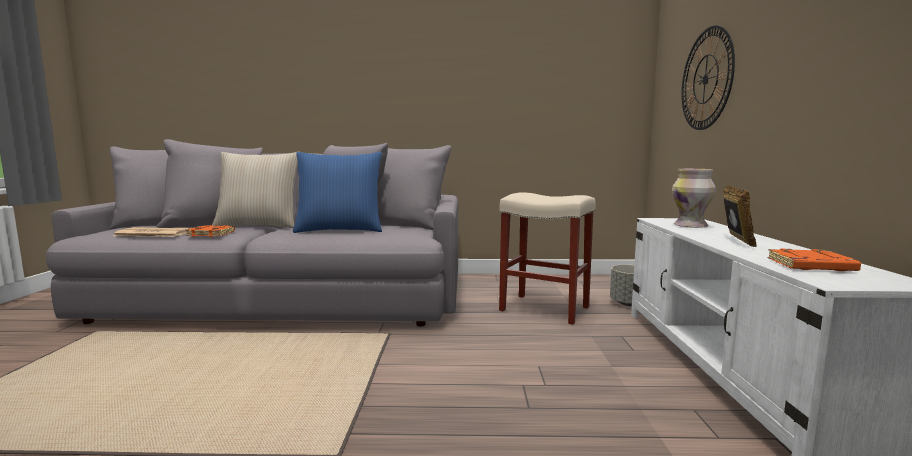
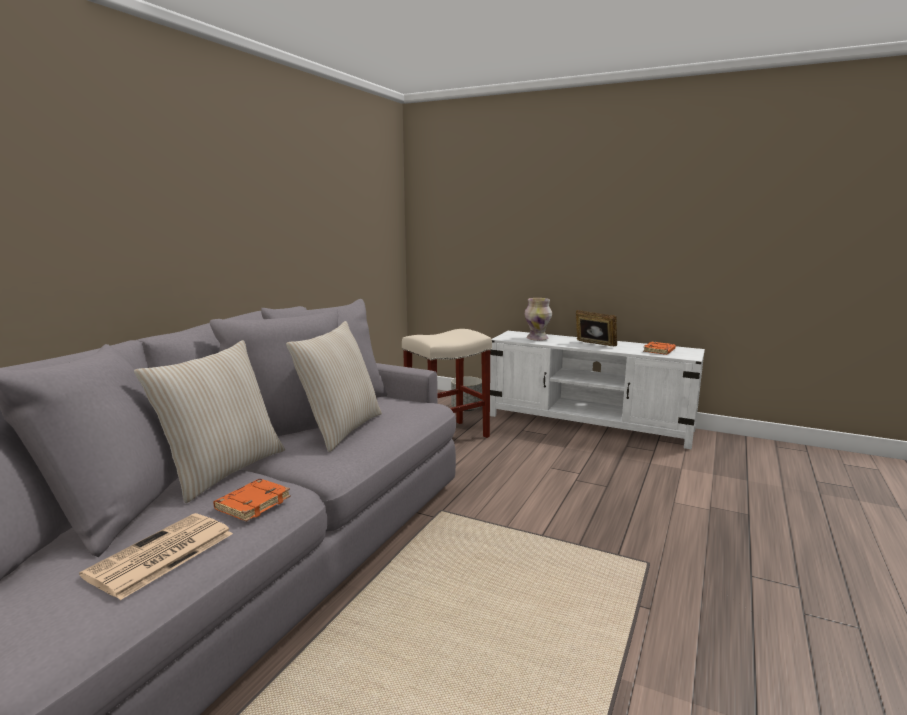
camera: 65 degrees left, 5 degrees up
(340, 230) = (340, 429): blue pillow -> beige pillow
(705, 79) = (492, 225): wall clock -> none

